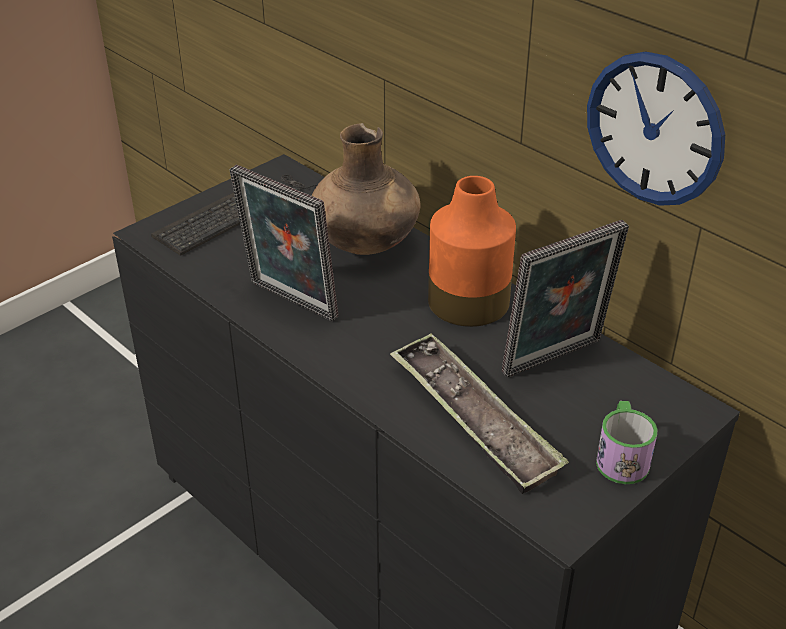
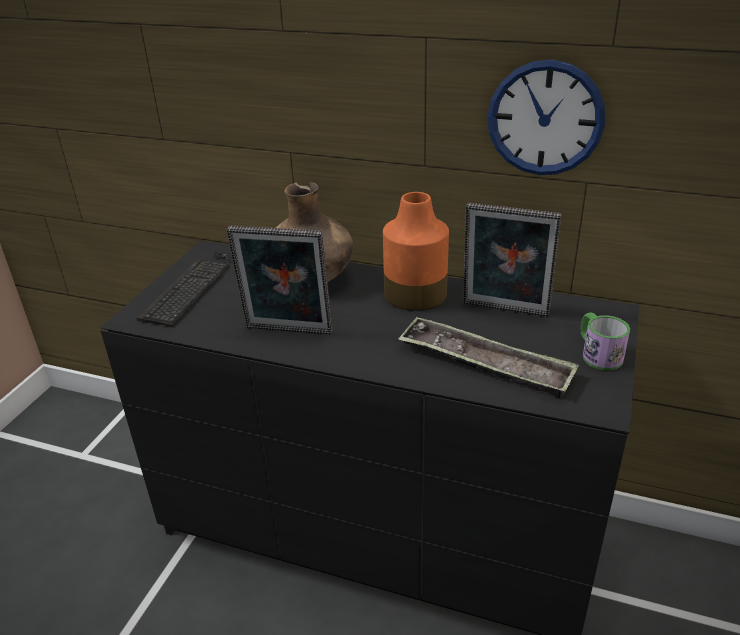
camera: 25 degrees left, 5 degrees down
(555, 360) = (504, 311): picture frame -> picture frame turned 75 degrees clockwise

